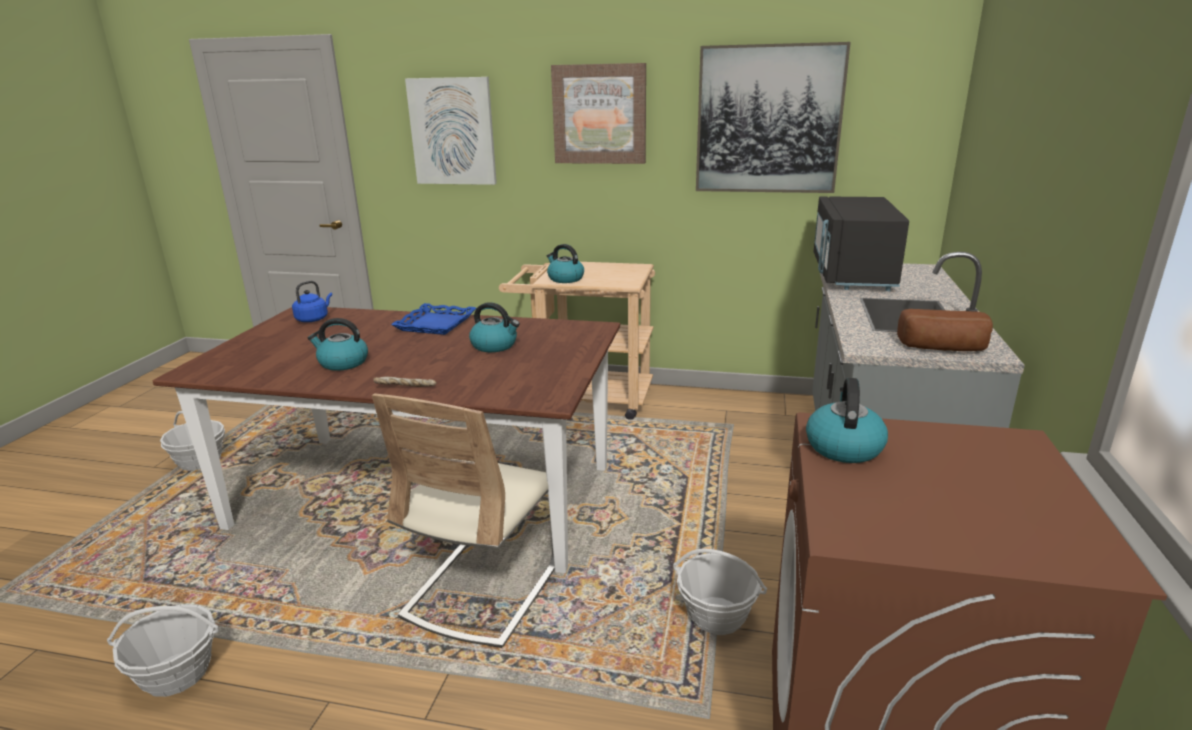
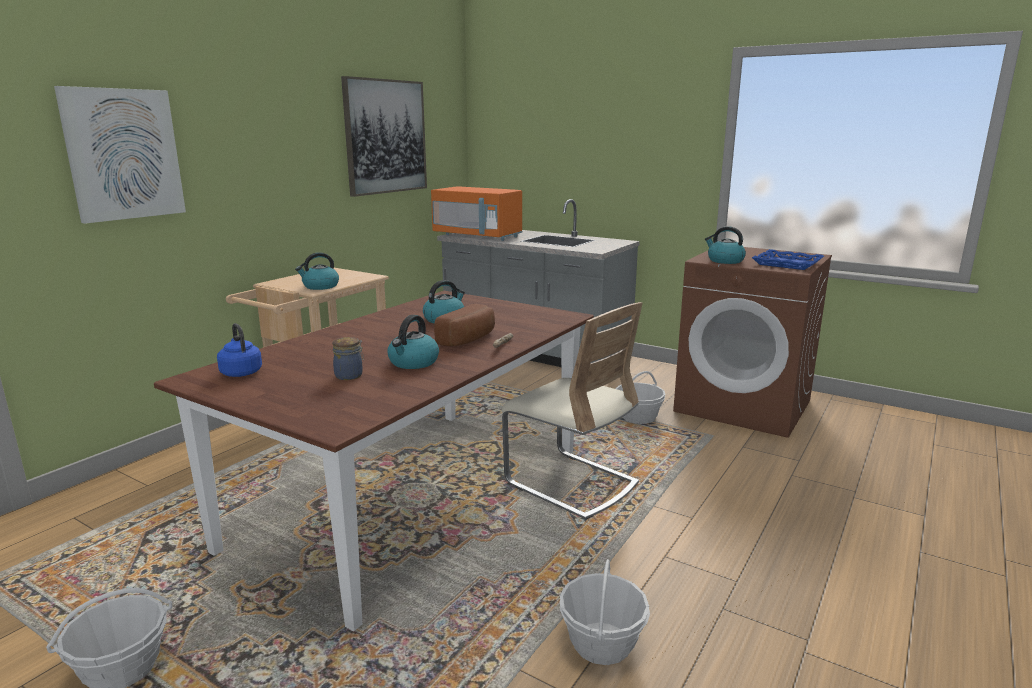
camera: 70 degrees left, 5 degrees down
(306, 350) = (350, 375): none -> jar
(435, 324) = (356, 331): blue tray -> blue tray (787, 264)
(599, 114) = (274, 133): picture -> none
(851, 274) = (477, 236): black microwave -> orange microwave
(943, 348) = (610, 244): bread -> bread (469, 339)

